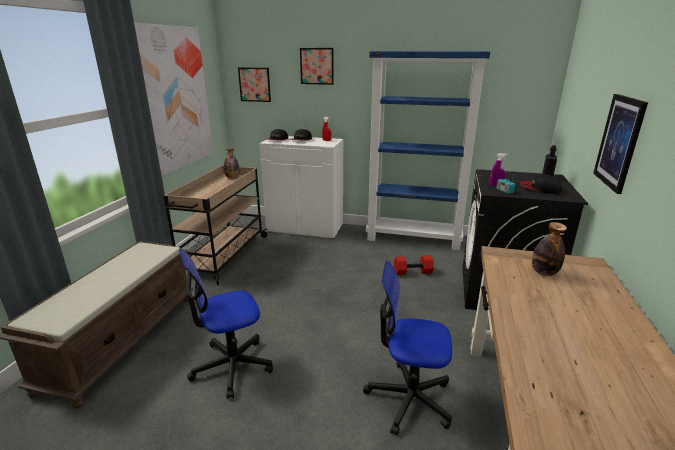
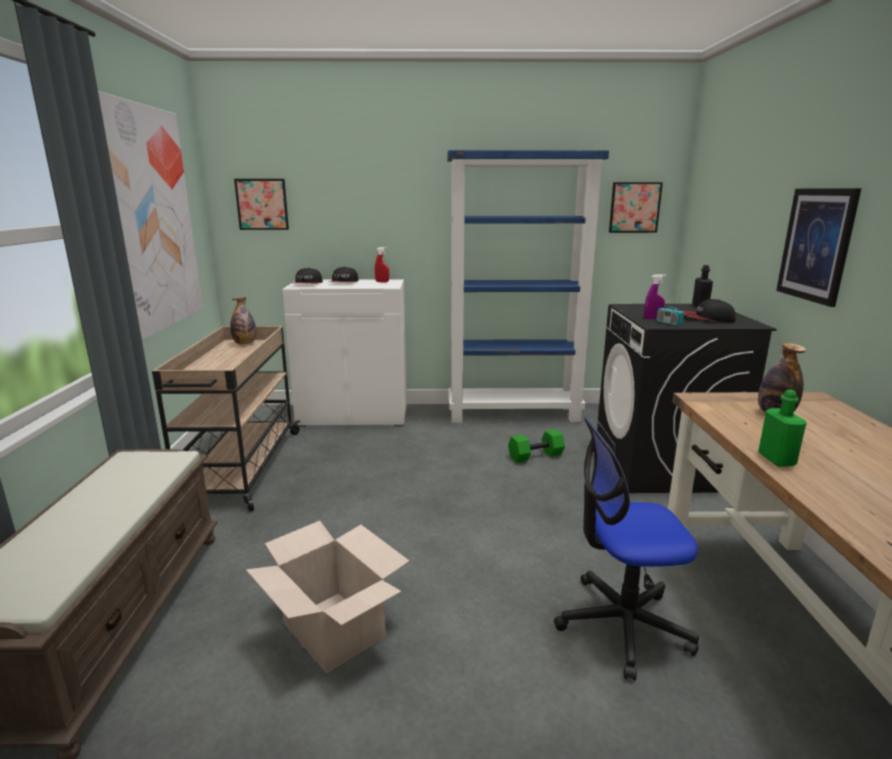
camera: 15 degrees left, 5 degrees down
(231, 366) = (332, 630): office chair -> cardboard box
(317, 66) = (360, 175): picture -> picture (634, 207)
(413, 272) = (535, 455): red dumbbell -> green dumbbell
(509, 309) = (776, 459): none -> green bottle

